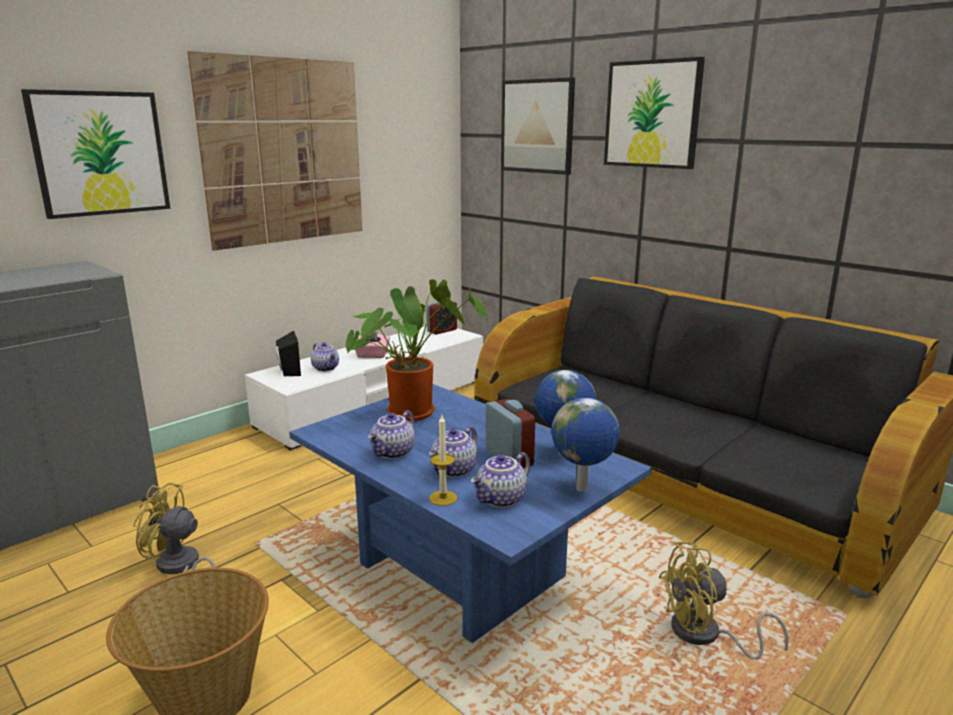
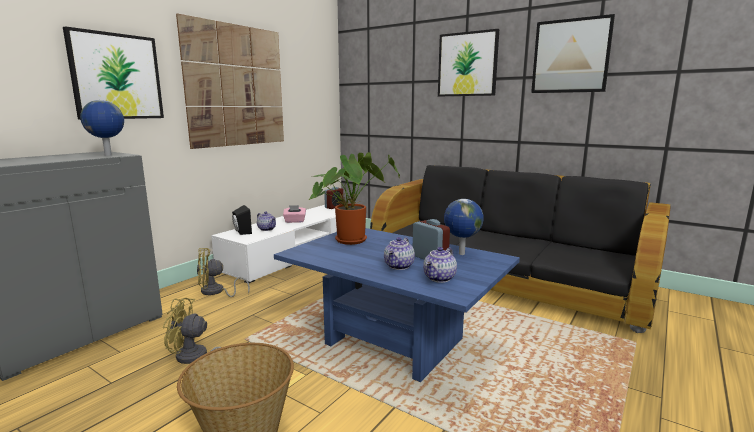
camera: 10 degrees left, 5 degrees down
(393, 453) = (353, 260): teapot -> none
(443, 498) = (401, 280): candle -> none
(537, 126) = (392, 76): picture -> picture (570, 56)
(582, 489) = (486, 270): globe -> globe (108, 155)
(705, 636) = (562, 362): yellow fan -> yellow fan (216, 292)

